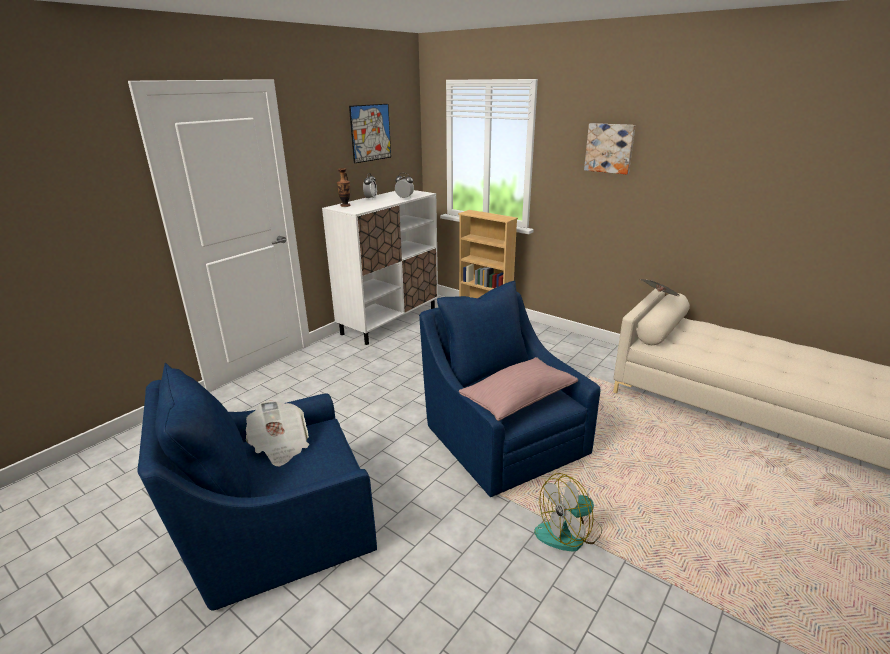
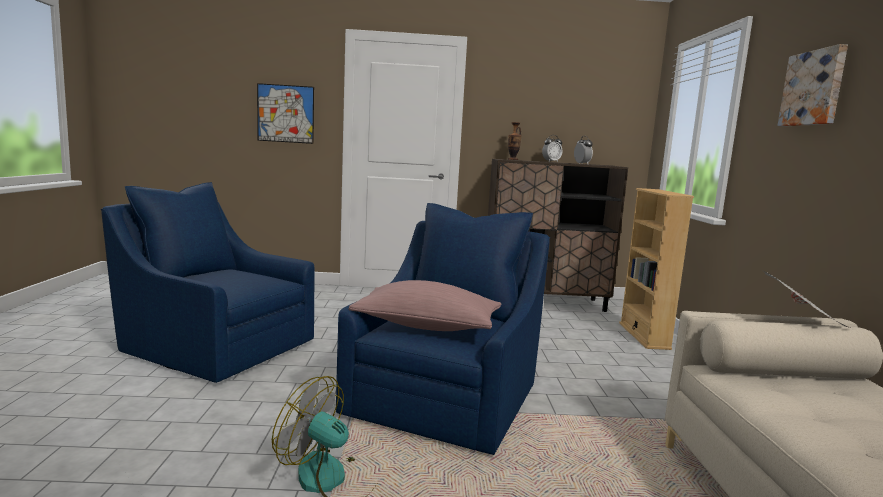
camera: 50 degrees right, 15 degrees down
(280, 445) = (240, 274): newspaper -> none
(370, 133) = (574, 98): picture -> picture (285, 113)
(390, 321) = (544, 302): white cabinet -> brown cabinet

